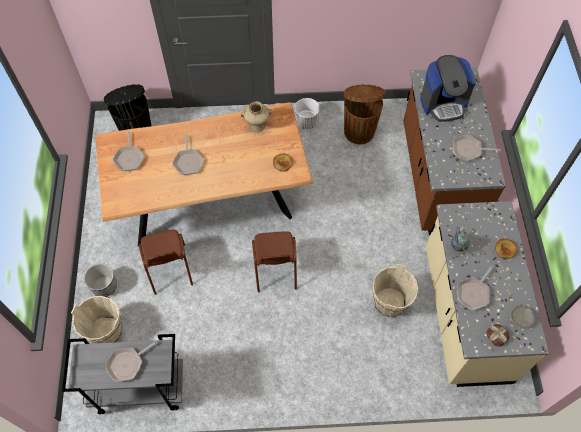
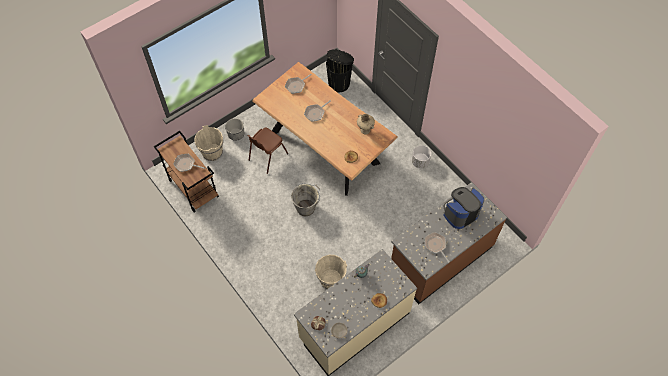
camera: 55 degrees right, 0 degrees up
(138, 389) = (193, 188): grey cart -> brown cart
(275, 270) = (306, 207): brown chair -> grey bucket
(359, 131) = (438, 194): brown trash can -> none
(443, 103) = (460, 213): coffee machine -> coffee machine turned 105 degrees clockwise
(473, 293) = (337, 298): frying pan -> none

